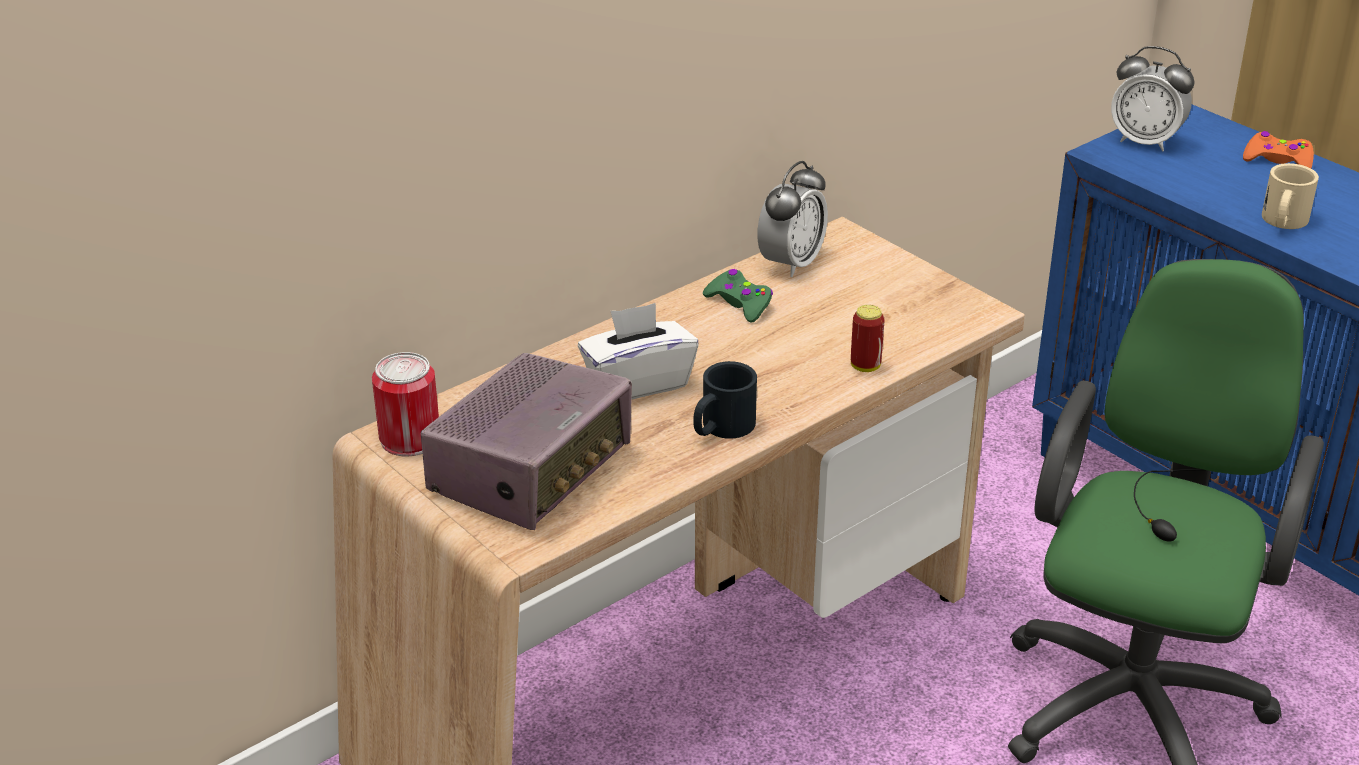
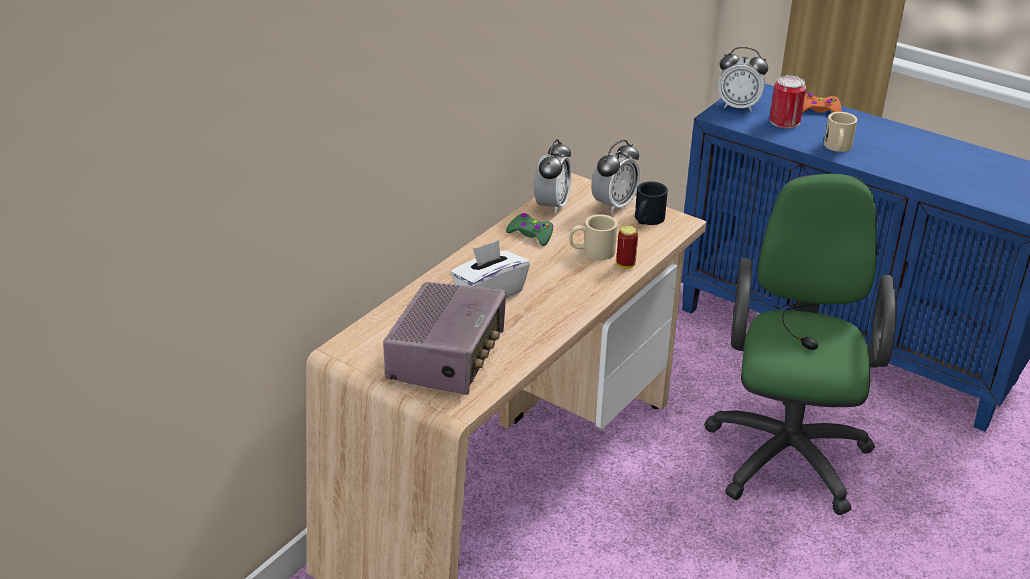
camera: 15 degrees left, 0 degrees up
(410, 439) = (358, 348): can -> can (784, 121)
(721, 428) = (554, 315): black mug -> black mug (647, 220)
(821, 340) = (591, 251): none -> beige mug
(887, 273) = (614, 205): none -> alarm clock

